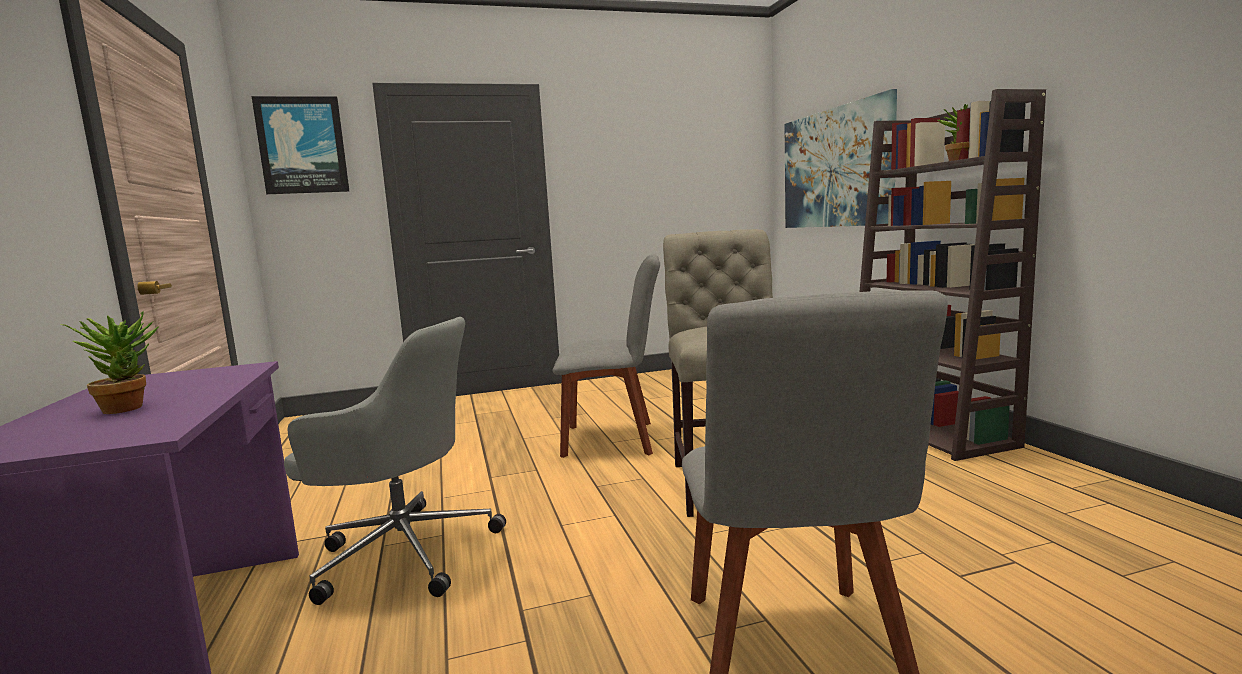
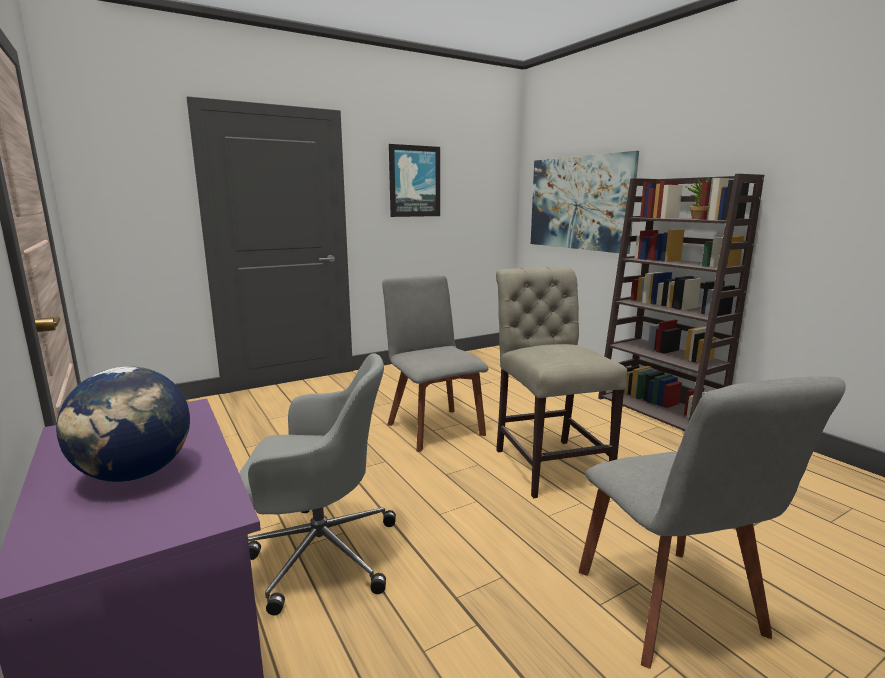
camera: 15 degrees left, 5 degrees up
(128, 407) = (136, 474): potted plant -> globe
(302, 145) = (115, 153): picture -> picture (414, 181)
(615, 439) = (433, 427): grey chair -> grey chair turned 105 degrees counterclockwise

